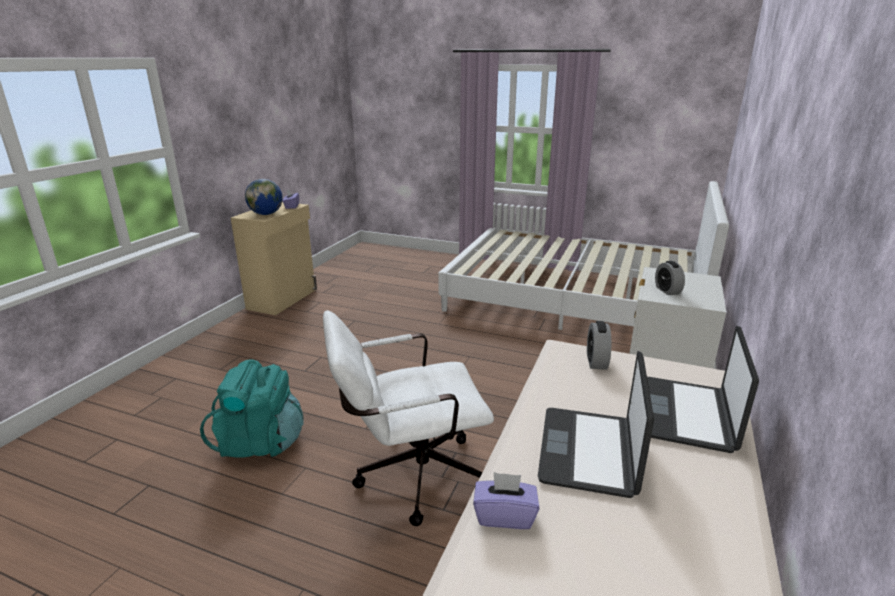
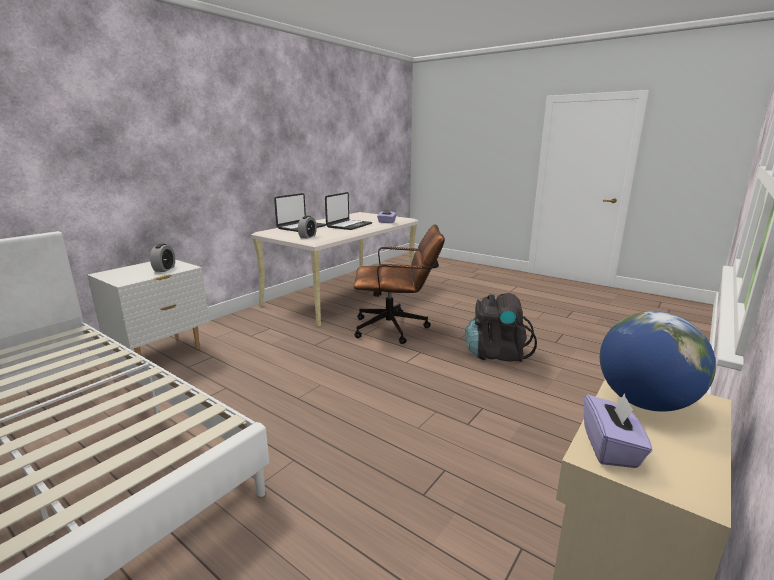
camera: 165 degrees left, 5 degrees down
(260, 442) = (496, 354): turquoise backpack -> black backpack
(409, 476) = (397, 328): white office chair -> brown office chair

